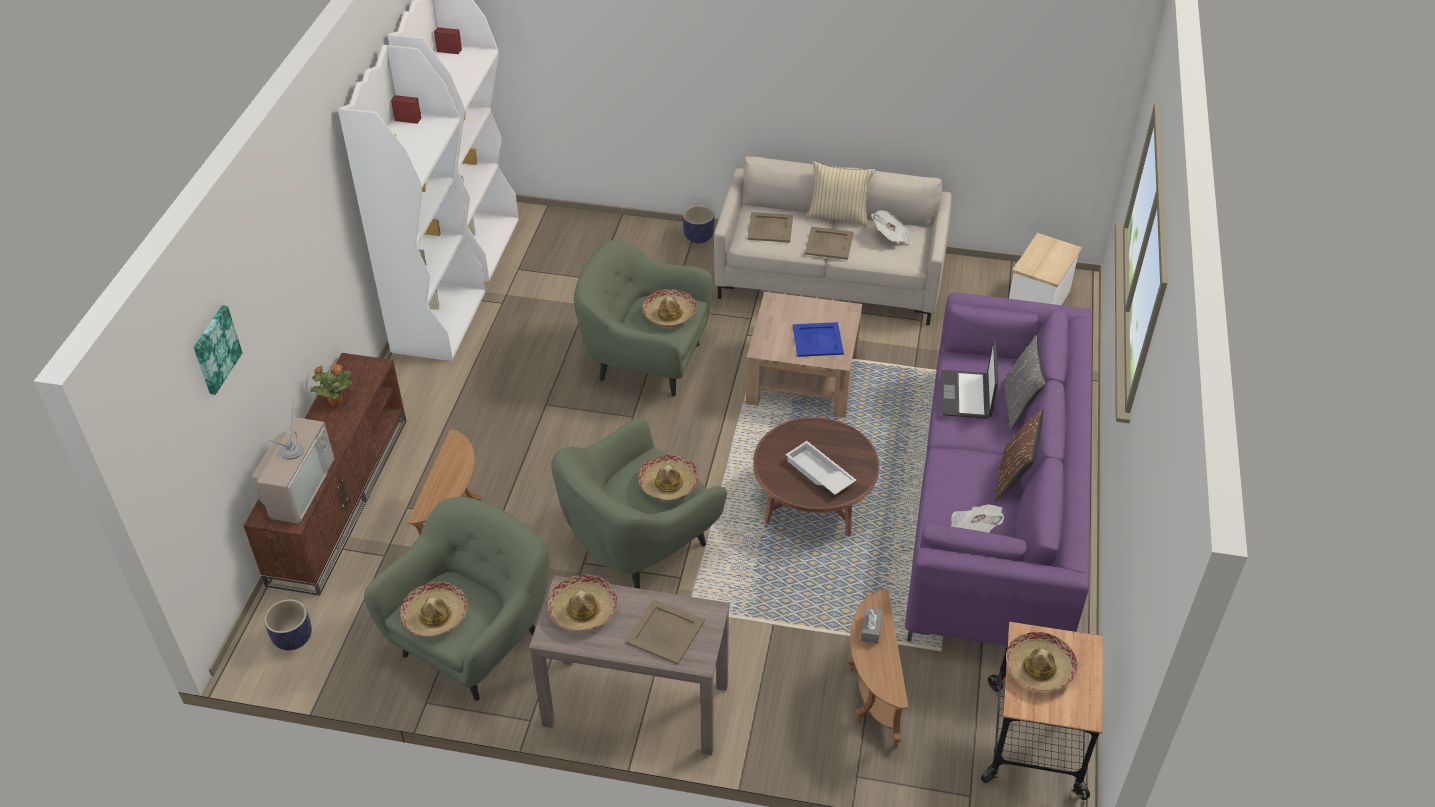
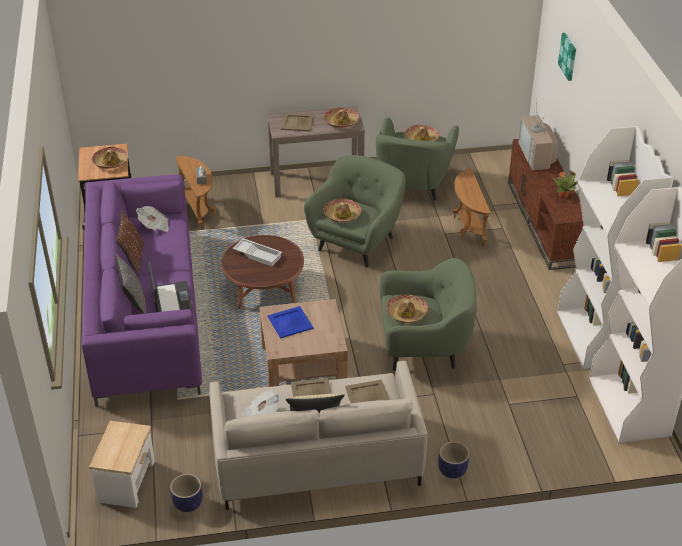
camera: 160 degrees right, 5 degrees down
(293, 638) = (502, 166): planter -> planter (187, 504)

